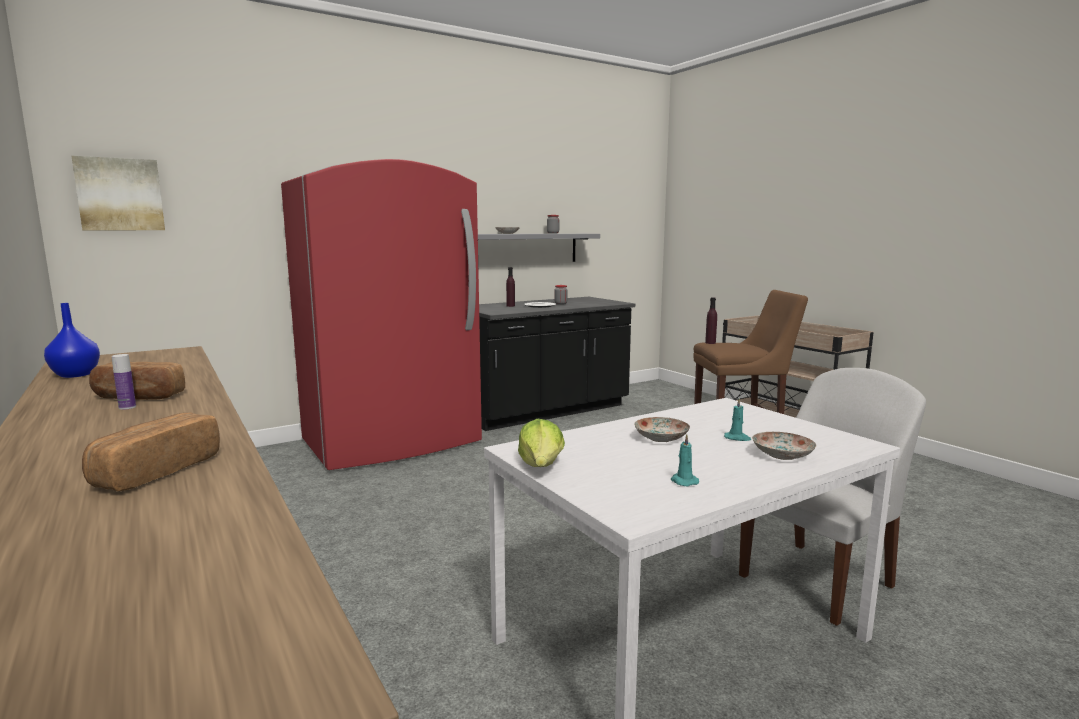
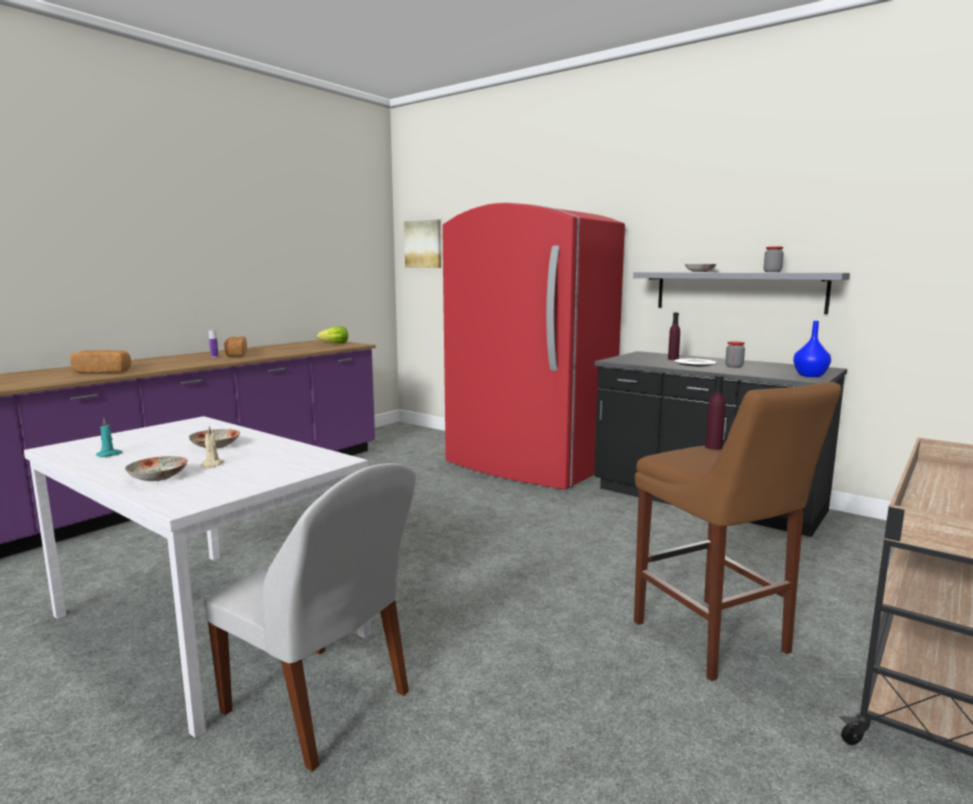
camera: 70 degrees right, 0 degrees up
(76, 375) = (285, 345): blue vase -> blue vase (810, 376)
(541, 466) = (158, 427): lettuce -> lettuce (334, 344)
(737, 438) = (212, 465): turquoise candle -> beige candle

